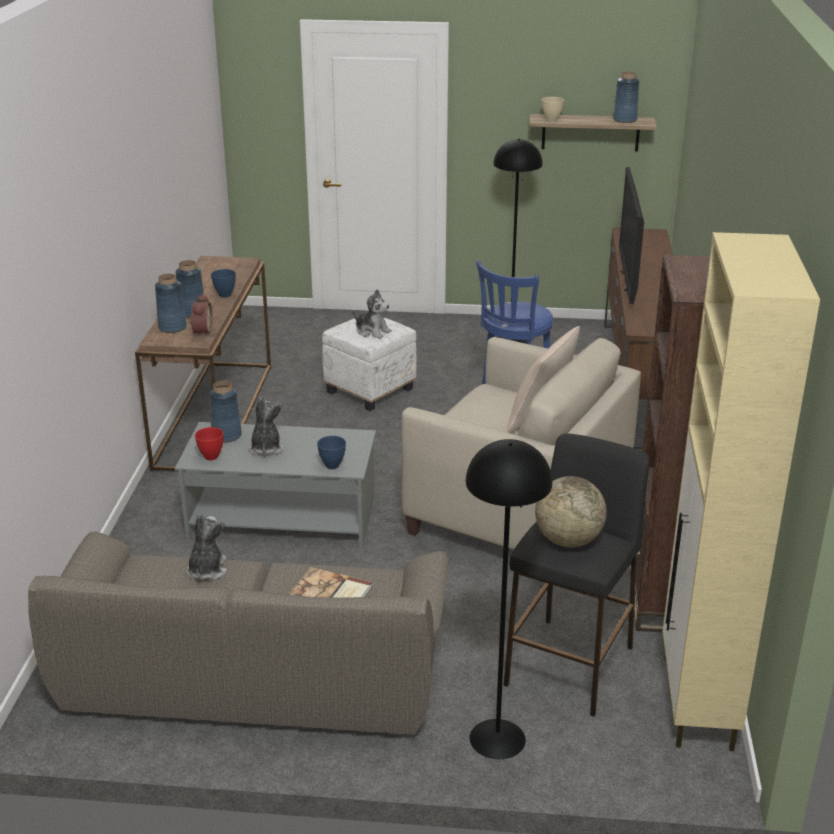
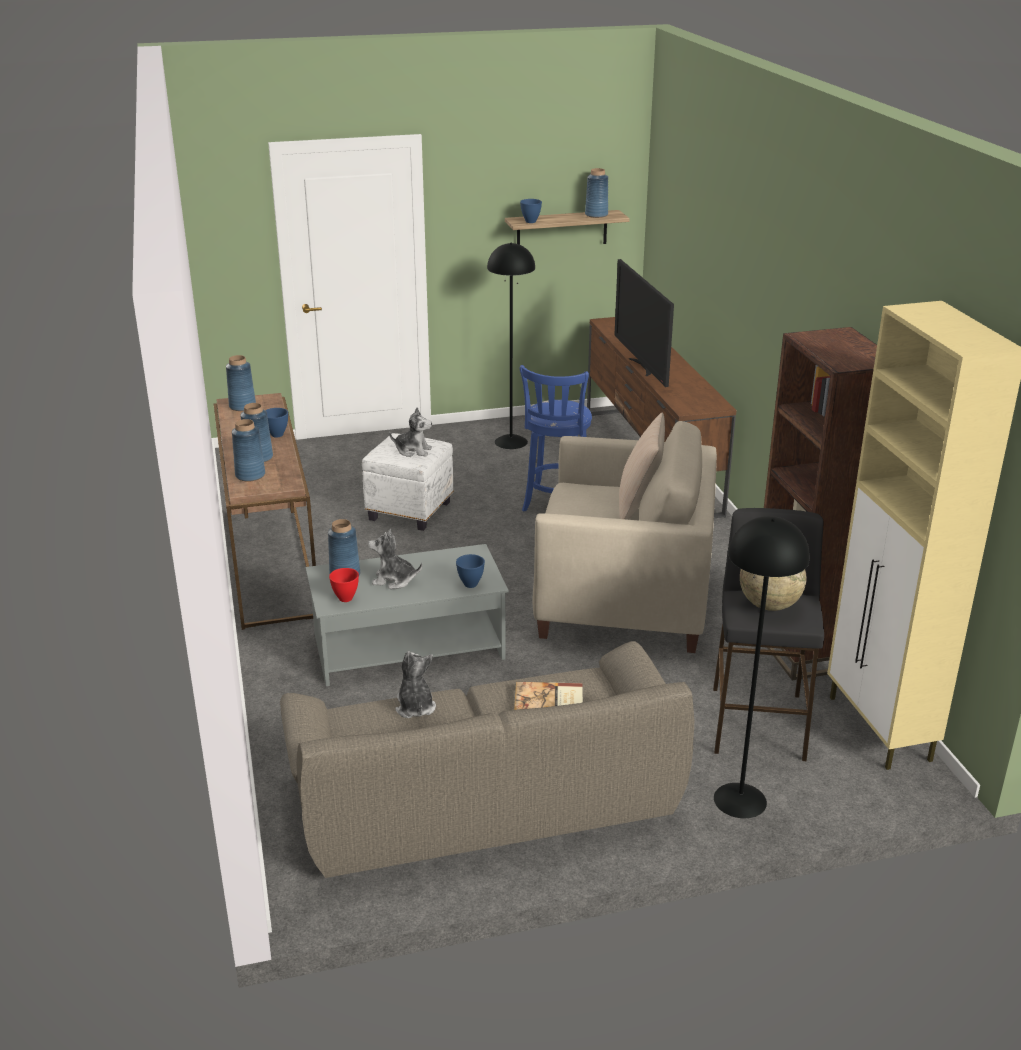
camera: 20 degrees left, 0 degrees up
(201, 332) = (283, 475): alarm clock -> none
(217, 265) = (242, 406): none -> blue vase
(266, 448) = (394, 580): plush toy -> plush toy turned 60 degrees counterclockwise
(552, 120) = (531, 221): beige bowl -> blue bowl

